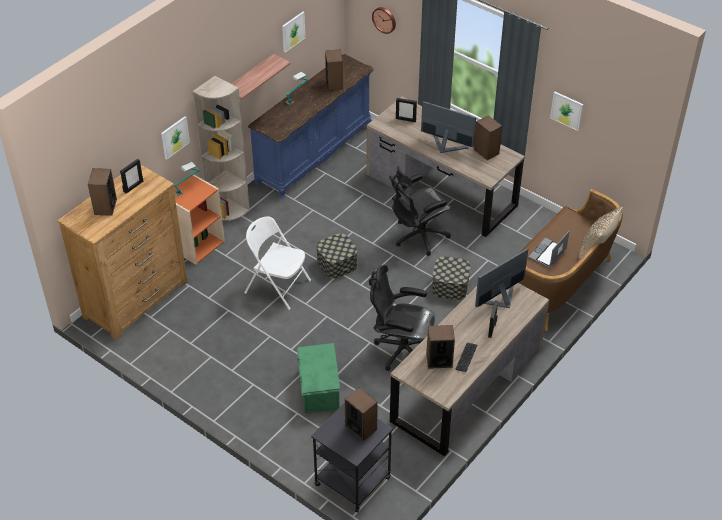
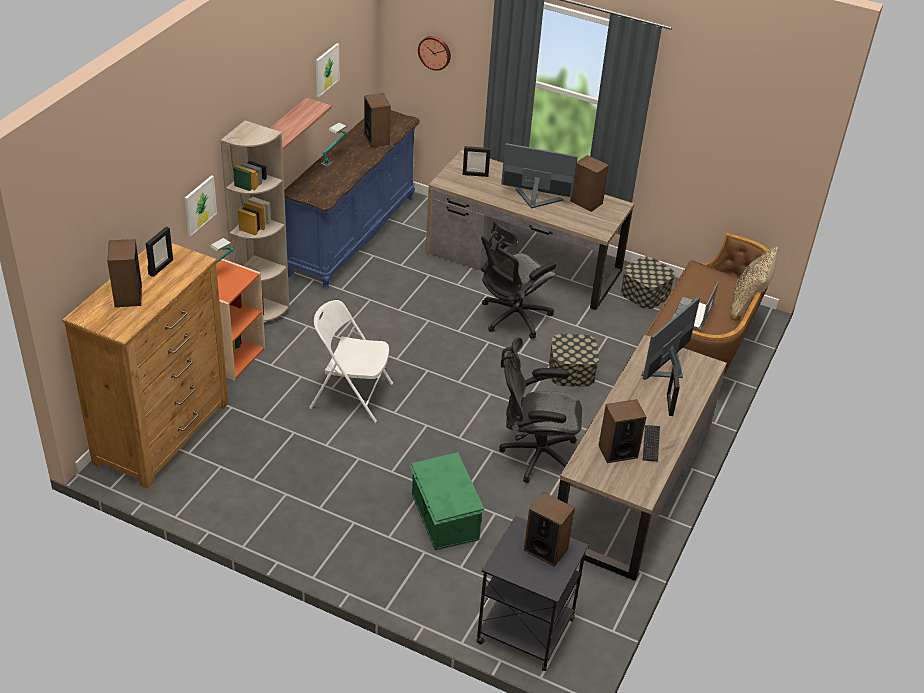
camera: 15 degrees left, 5 degrees down
(337, 263) = (420, 360): storage box -> storage box (645, 293)
(567, 110) = (690, 137): picture -> none

